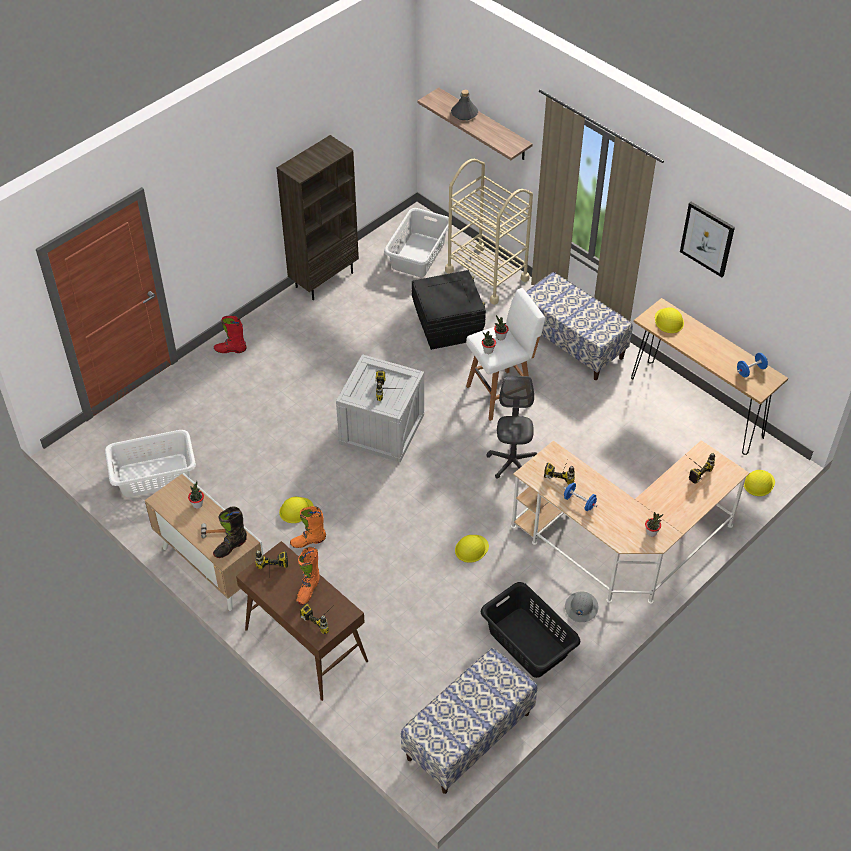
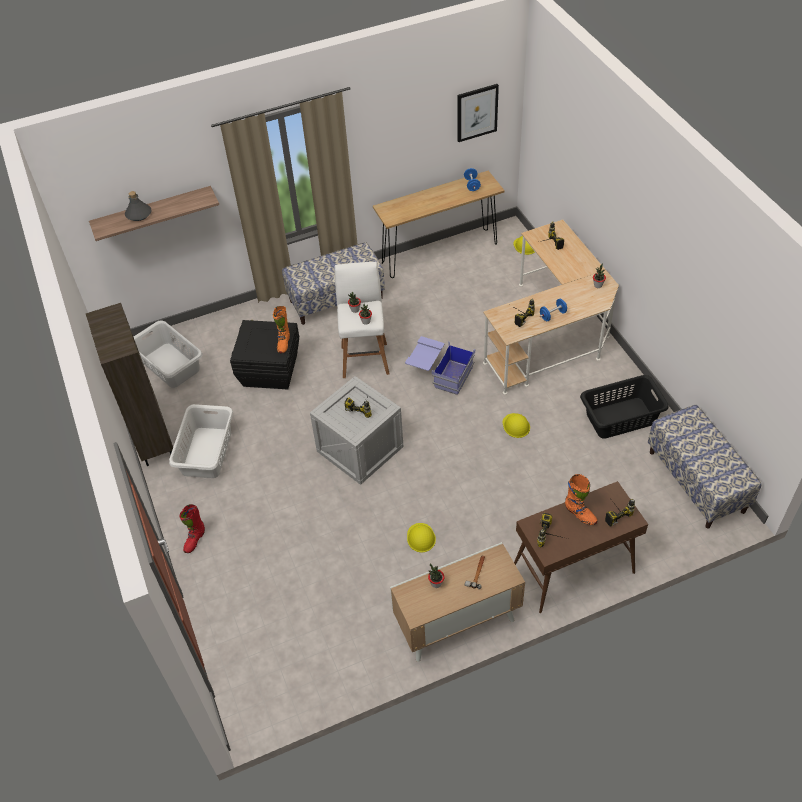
camera: 65 degrees left, 0 degrees up
(153, 475) = (321, 648): white laundry basket -> white laundry basket (206, 453)
(230, 547) = (499, 568): black boot -> none
(308, 541) = (460, 538): orange boot -> orange boot (283, 343)
(487, 275) = (226, 327): beige cart -> none
(512, 462) = (440, 373): grey office chair -> blue storage box
(581, 607) = (598, 376): grey hard hat -> none
(669, 321) = (399, 209): yellow hard hat -> none
(707, 239) = (396, 123): picture -> picture (477, 112)

